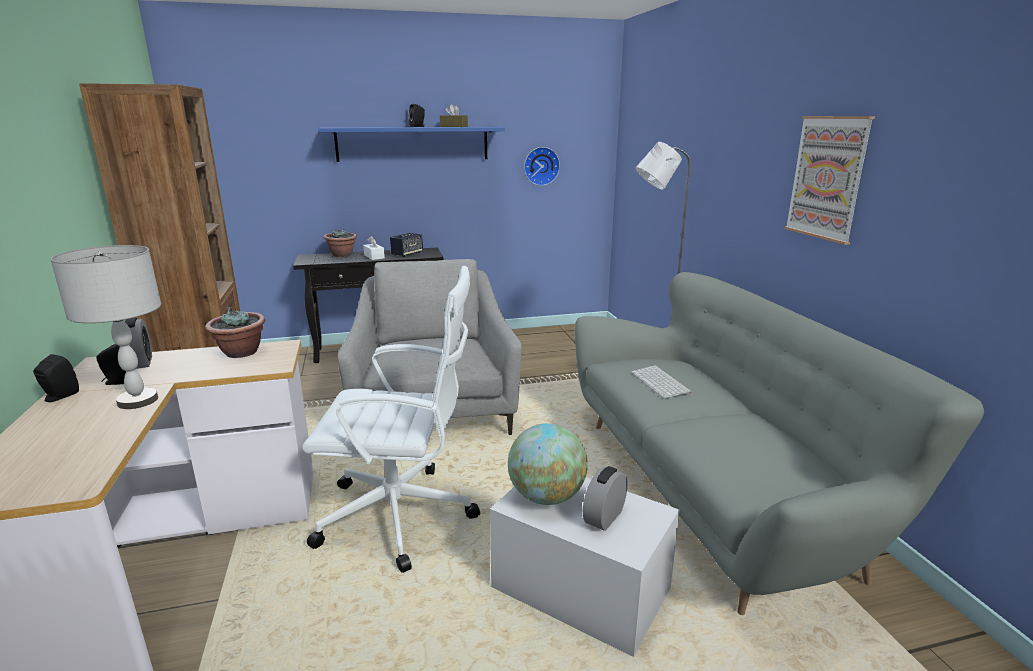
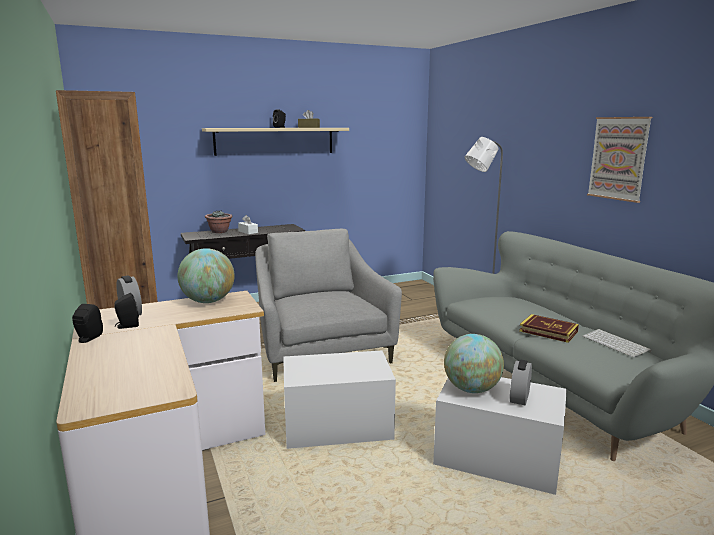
camera: 10 degrees left, 5 degrees down
(139, 401) = (160, 337): grey table lamp -> none
(241, 353) = (208, 301): potted plant -> globe
(401, 516) = (337, 426): white office chair -> white storage box
(407, 254) = (274, 229): speaker -> none
(413, 143) = (275, 141): blue shelf -> beige shelf
(541, 166) = (372, 158): wall clock -> none
(661, 383) = (511, 311): keyboard -> keyboard (616, 344)
(695, 418) = (548, 331): none -> book

